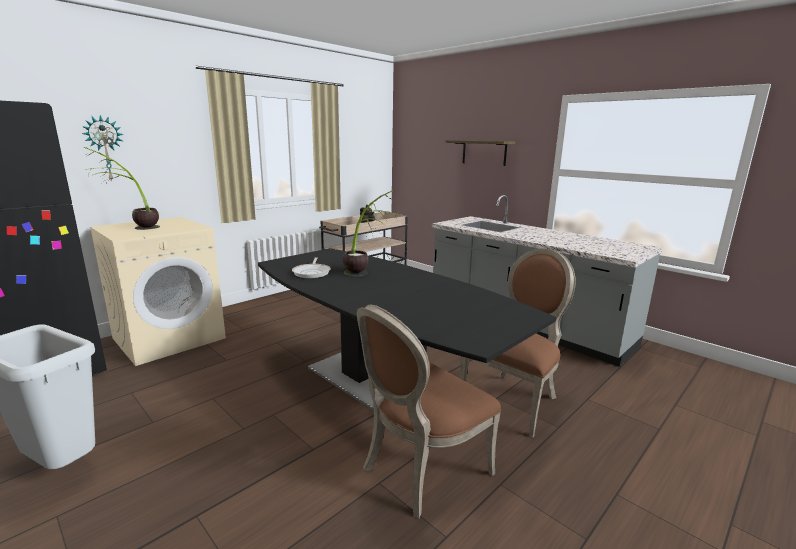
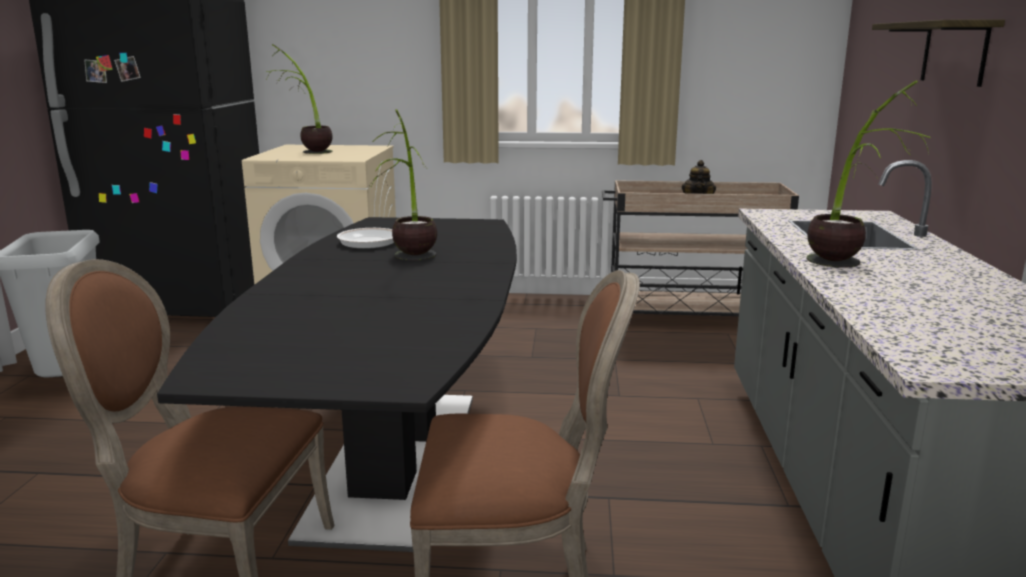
camera: 50 degrees right, 0 degrees up
(105, 148) = (312, 47): wall clock -> none
(529, 237) = (846, 269): none -> potted plant

